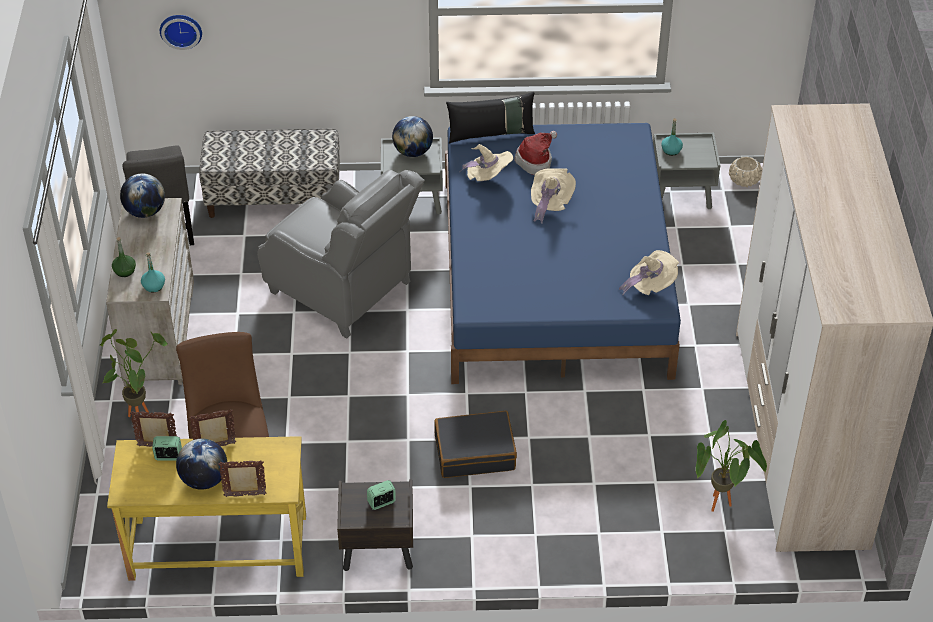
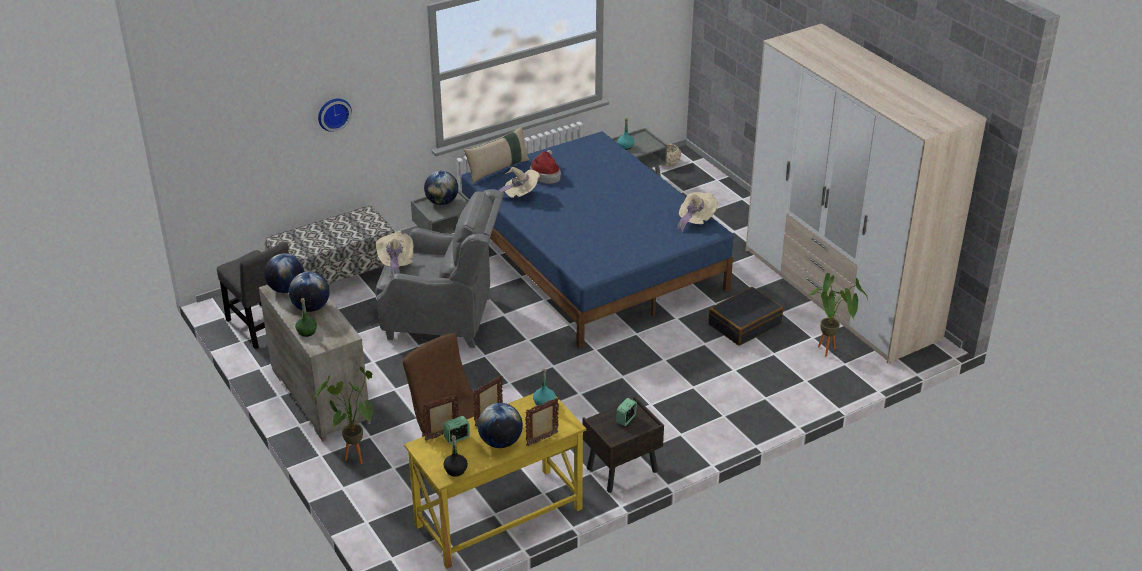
camera: 30 degrees left, 10 degrees down
(138, 492) = (455, 470): none -> black bottle
(150, 243) = (311, 307): none -> globe
(154, 286) = (341, 333): turquoise bottle -> turquoise bottle (544, 403)
(181, 29) = (238, 146): wall clock -> wall clock (333, 113)
(475, 452) = (635, 383): black suitcase -> black suitcase (744, 324)
(491, 134) = (497, 169): black pillow -> beige pillow
(550, 203) = (580, 196): beige hat -> beige hat (396, 264)

